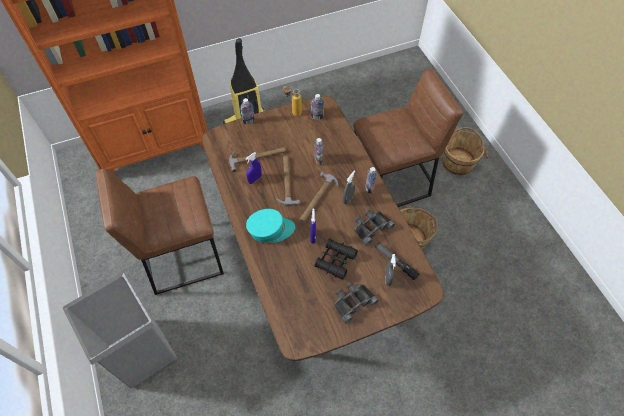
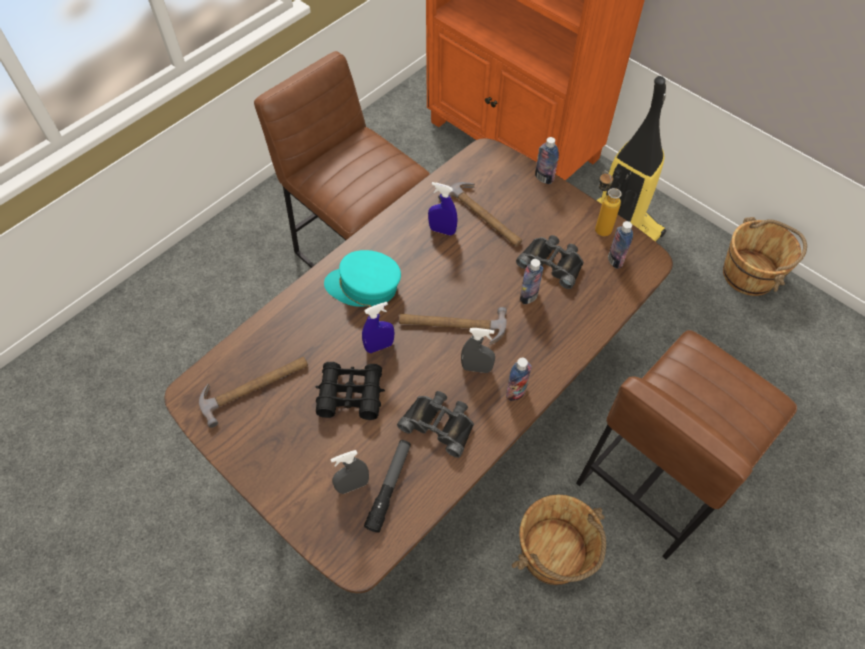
camera: 65 degrees right, 0 degrees up
(142, 351) = (214, 277): grey trash can -> none
(270, 230) = (364, 287): turquoise cap -> turquoise cap turned 135 degrees clockwise
(287, 181) = (462, 272): hammer -> hammer (255, 386)
(353, 301) = (288, 447): black binoculars -> black binoculars (552, 263)
(391, 183) = (653, 479): brown chair -> brown chair turned 90 degrees clockwise
(458, 162) = (781, 585): brown bucket -> brown bucket (750, 274)

